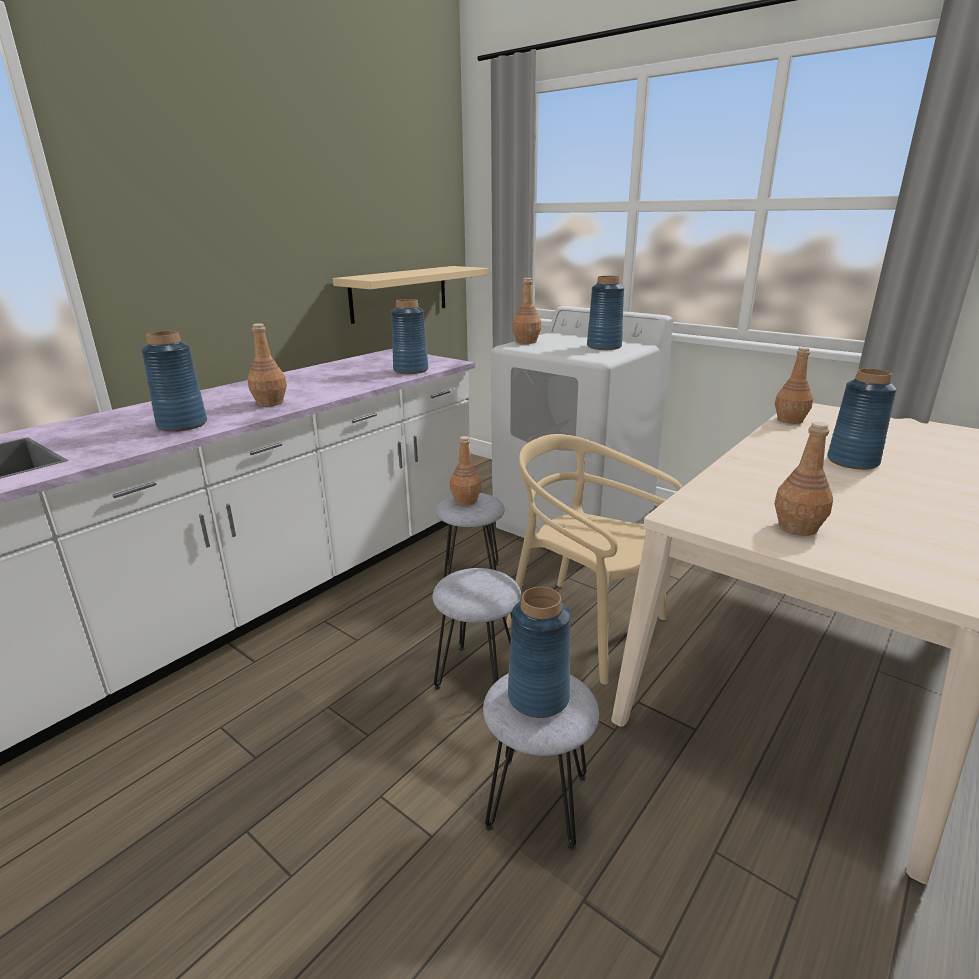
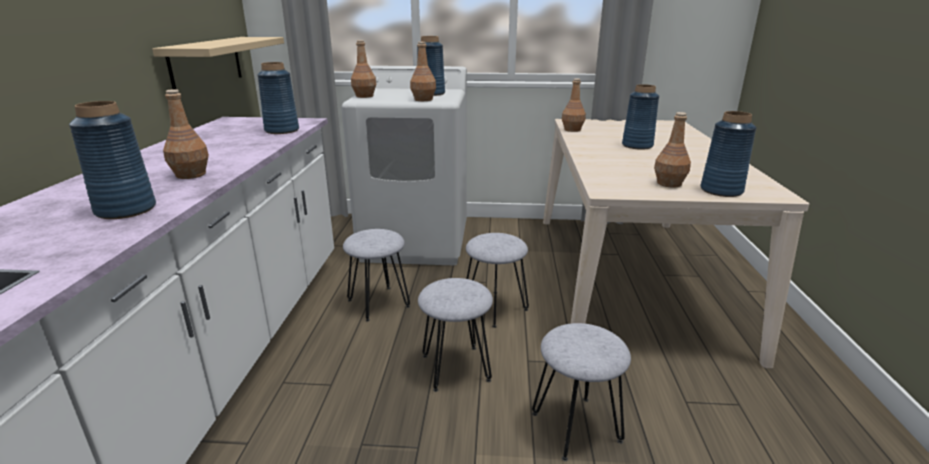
camera: 35 degrees left, 0 degrees up
(465, 501) = (369, 237): brown bottle -> brown bottle (423, 99)
(538, 697) = (584, 342): blue vase -> blue vase (721, 190)
(585, 626) = (494, 308): beige chair -> grey stool

